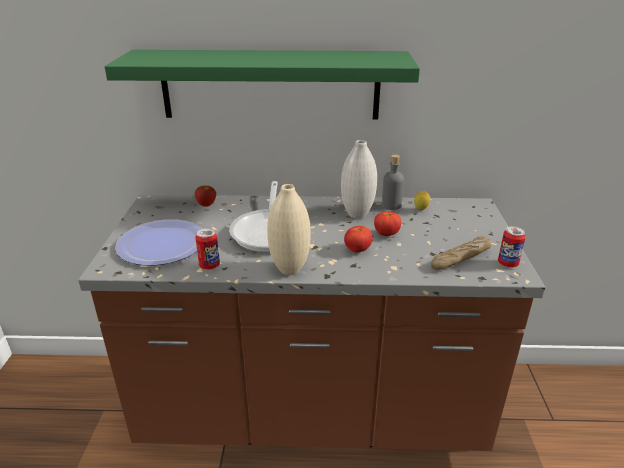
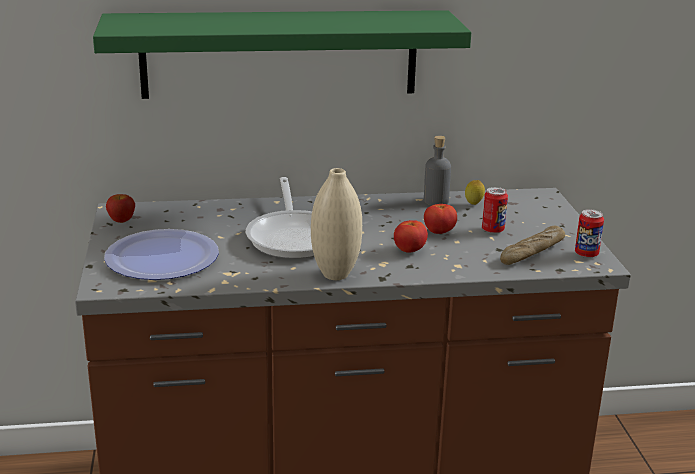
camera: 10 degrees left, 5 degrees down
(206, 204) = (197, 211): apple -> apple (121, 220)
(209, 265) = (235, 276): can -> can (492, 230)
(357, 214) = (397, 213): white vase -> none

